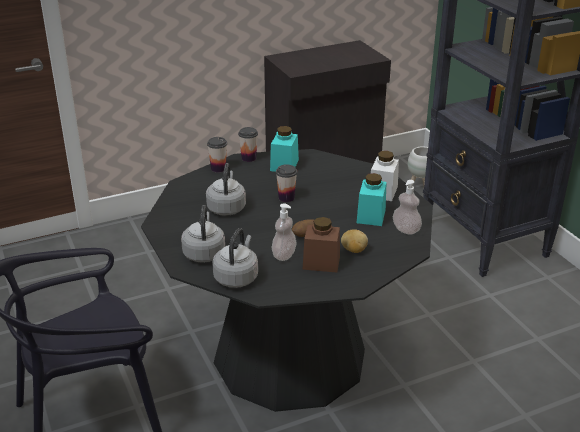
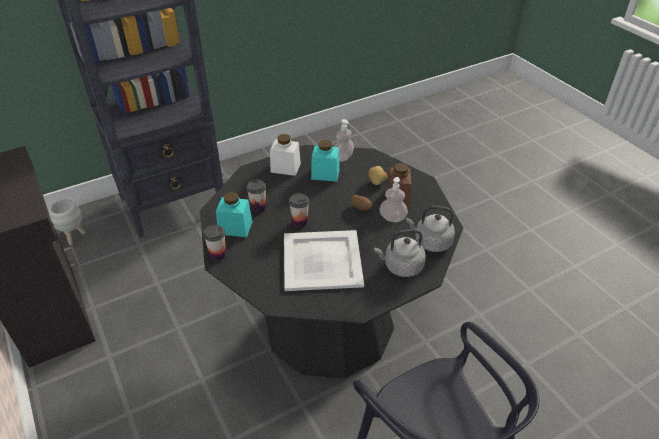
camera: 95 degrees left, 10 degrees up
(218, 168) = (240, 276): cup -> cup (258, 208)
(226, 207) = (321, 261): grey kettle -> white tray

